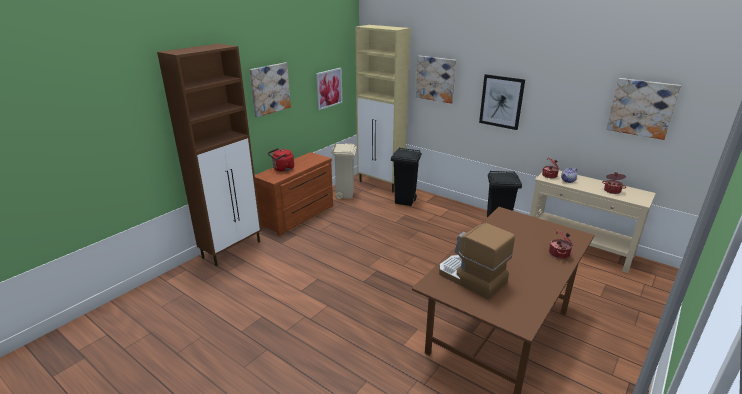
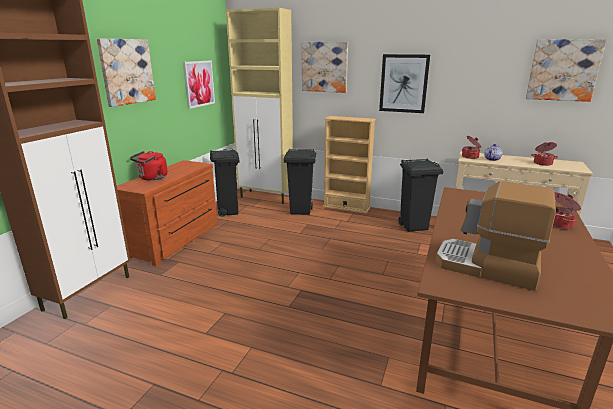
camera: 15 degrees left, 5 degrees down
(345, 194) = (228, 211): beige trash can -> black trash can
(446, 202) = (346, 207): none -> beige bookcase

